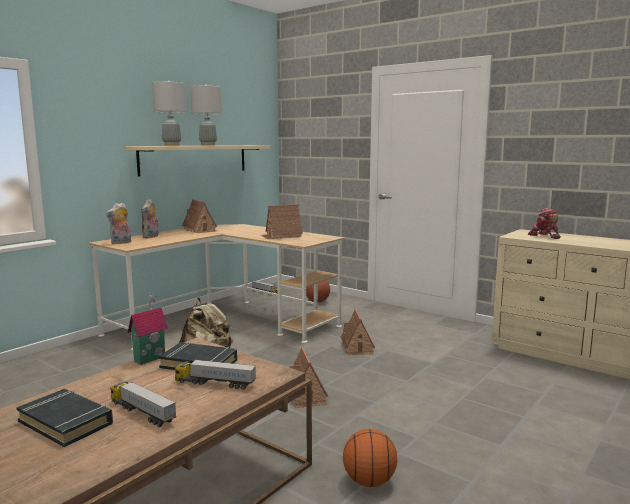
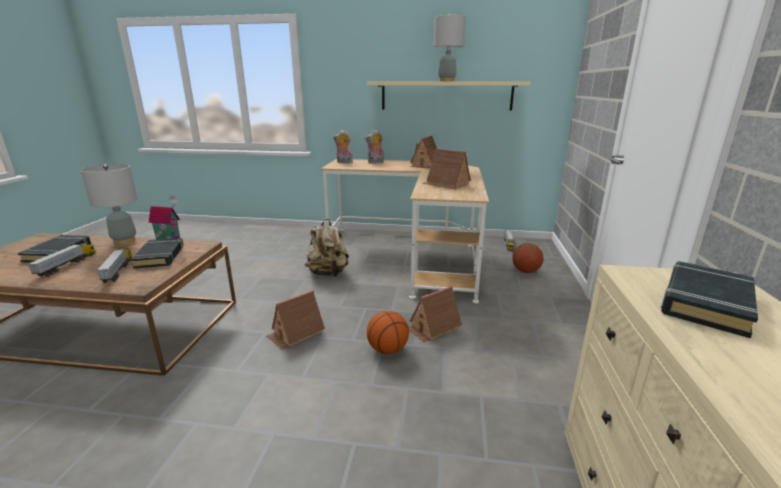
camera: 60 degrees right, 10 degrees up
(171, 145) = (403, 81): grey table lamp -> grey table lamp (124, 241)
(369, 481) = (137, 417): basketball -> basketball (387, 349)
(544, 236) = (705, 303): toy robot -> black book

